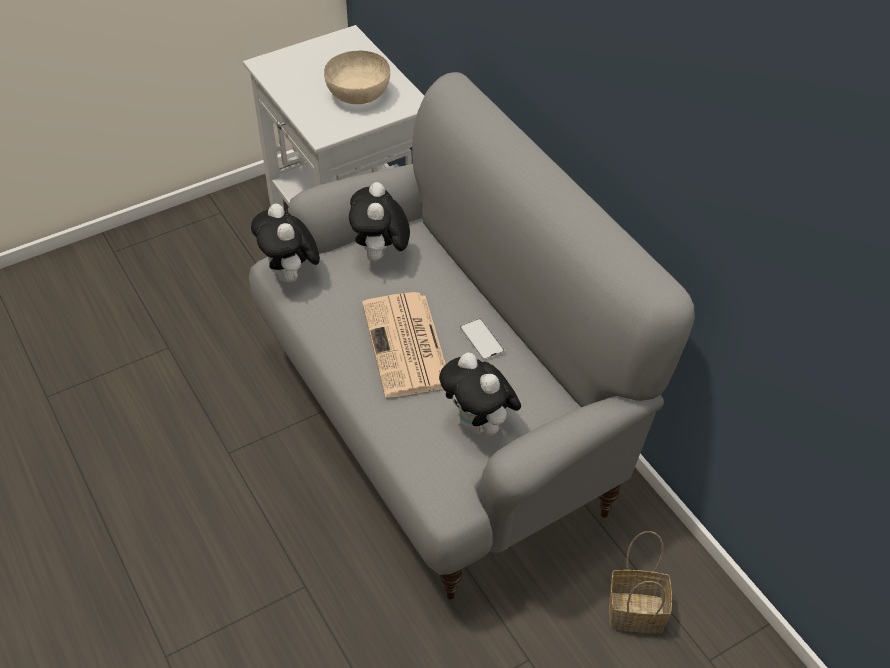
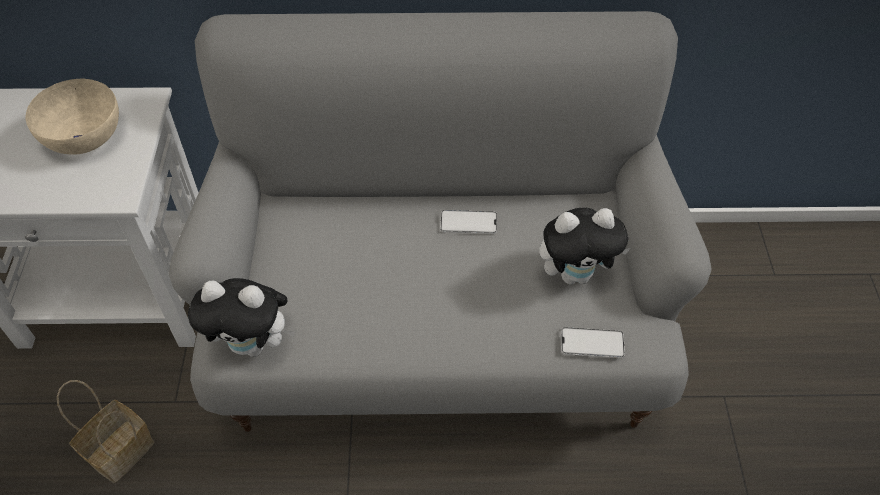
camera: 60 degrees left, 5 degrees up
(381, 256) = (293, 250): plush toy -> none
(407, 346) = (436, 284): newspaper -> none
(418, 461) = (592, 343): none -> phone
(638, 611) = (711, 296): basket -> basket (121, 449)

